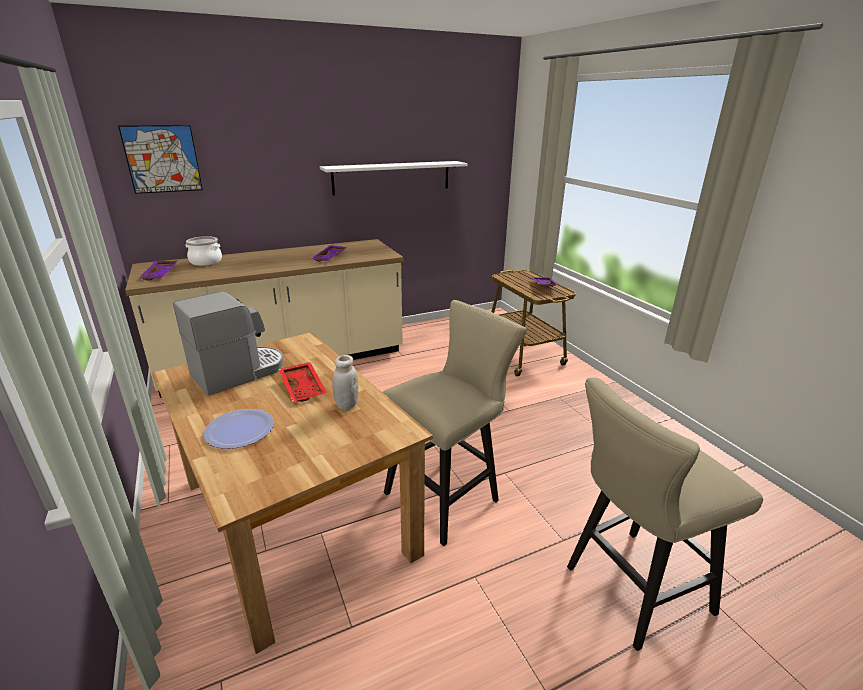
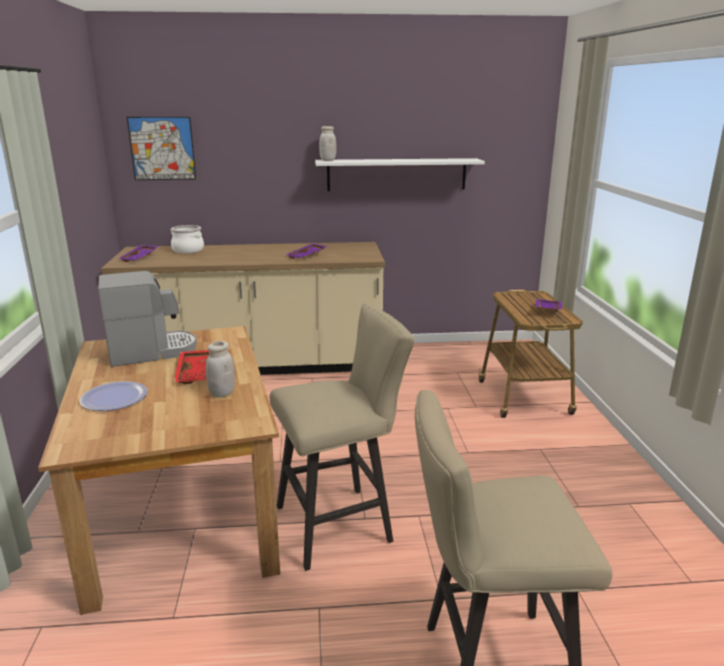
camera: 20 degrees right, 5 degrees down
(333, 166) = (328, 160): none -> white jar

